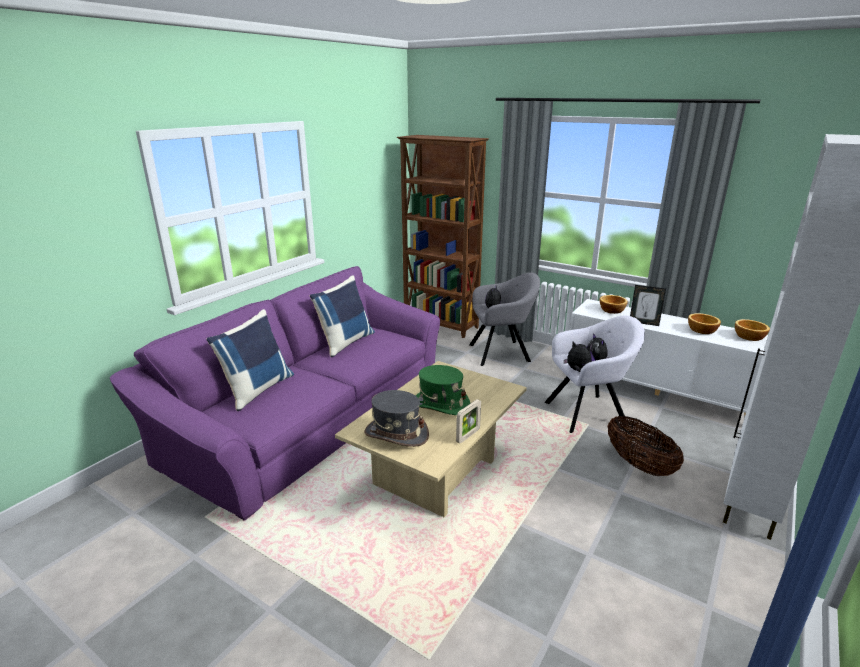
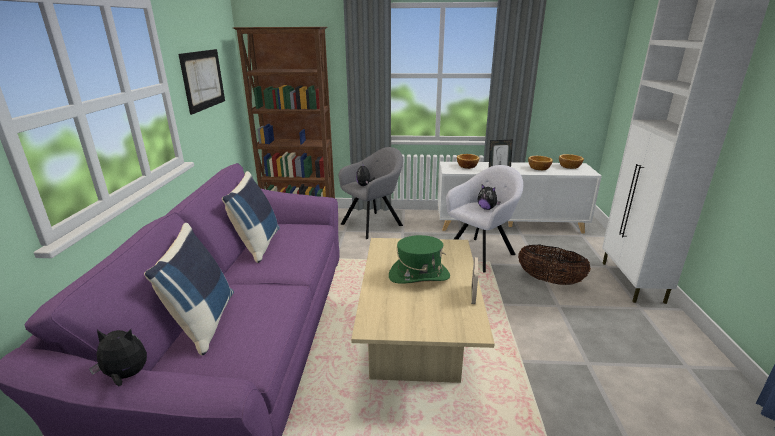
camera: 30 degrees left, 0 degrees up
(354, 186) = (203, 80): none -> picture
(396, 434) = (411, 316): grey hat -> none
(577, 370) = (481, 218): plush toy -> plush toy (126, 376)

